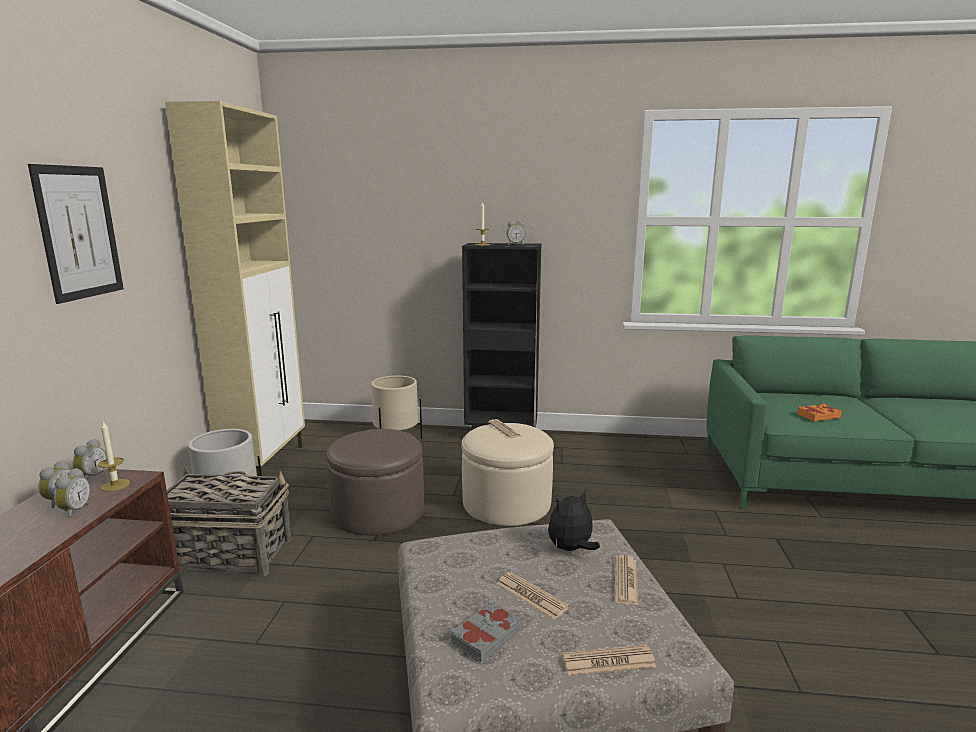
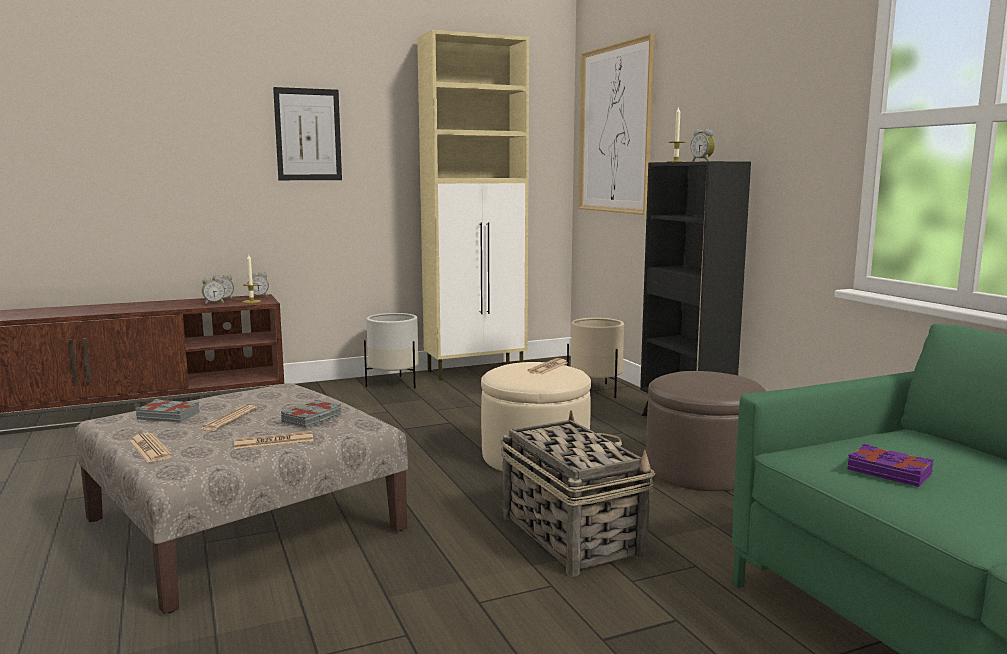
camera: 60 degrees right, 5 degrees down
(226, 554) = (338, 399): basket -> basket (570, 534)
(349, 209) = (614, 129): none -> picture
(378, 511) = (450, 418): brown ottoman -> brown ottoman (702, 470)
(571, 549) = (312, 419): plush toy -> grey book
(818, 416) = (889, 472): orange book -> purple book

